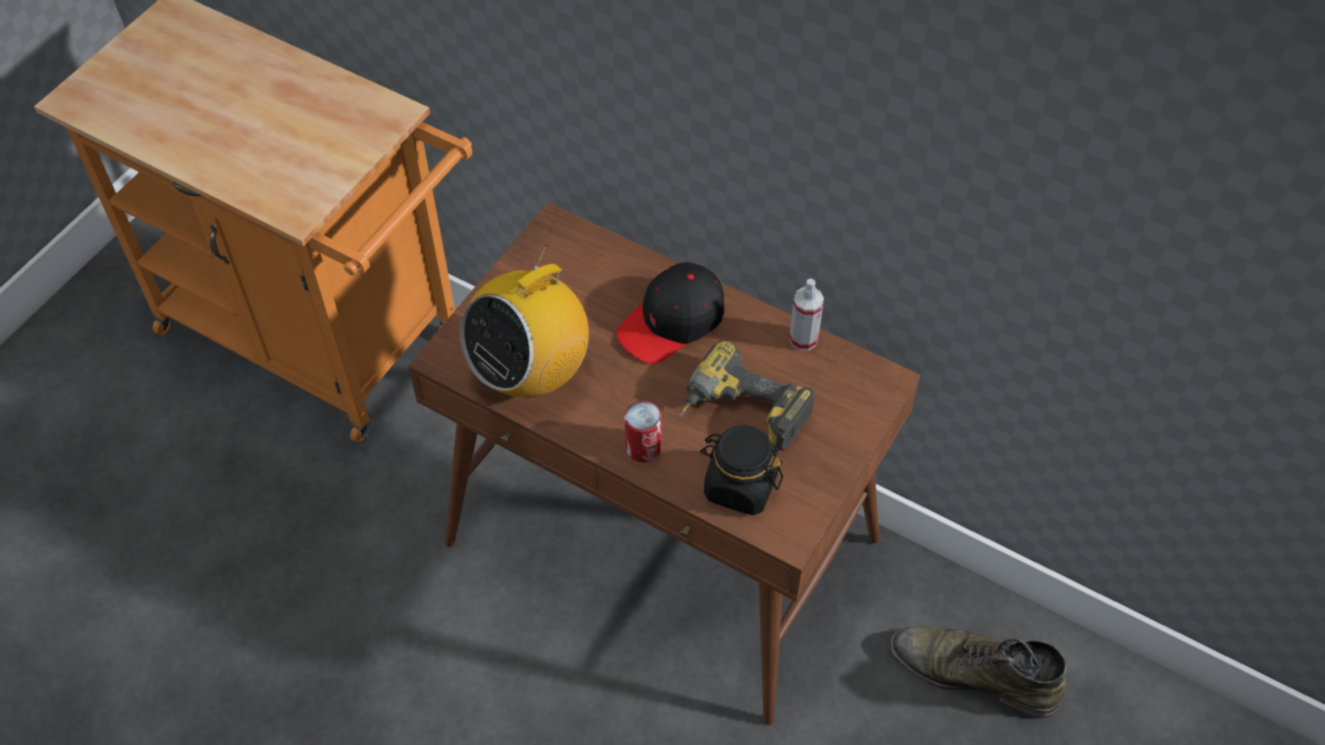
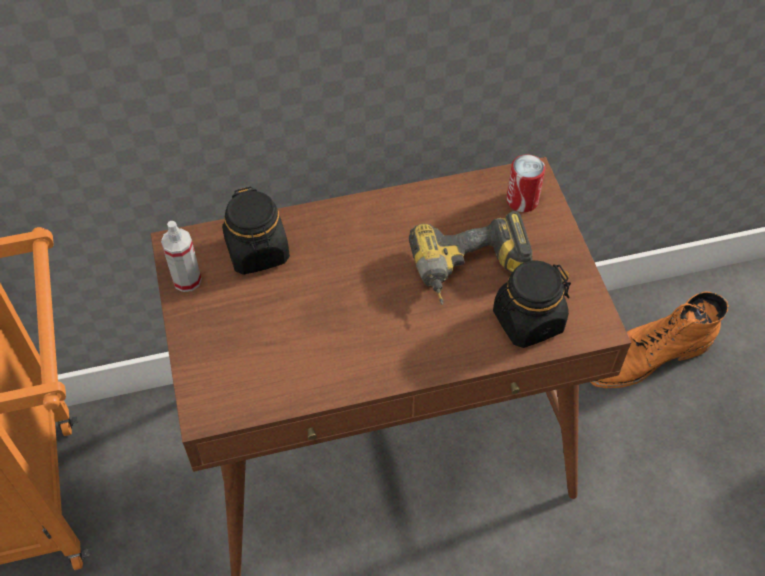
camera: 45 degrees left, 0 degrees up
(531, 372) = (288, 365): radio -> none
(604, 273) = (257, 251): none -> black jar
(643, 447) = (433, 350): can -> can (522, 200)
(672, 322) = (348, 247): black cap -> none
(803, 339) = (448, 190): spray bottle -> spray bottle (187, 280)
(973, 673) = (646, 357): green boot -> orange boot

